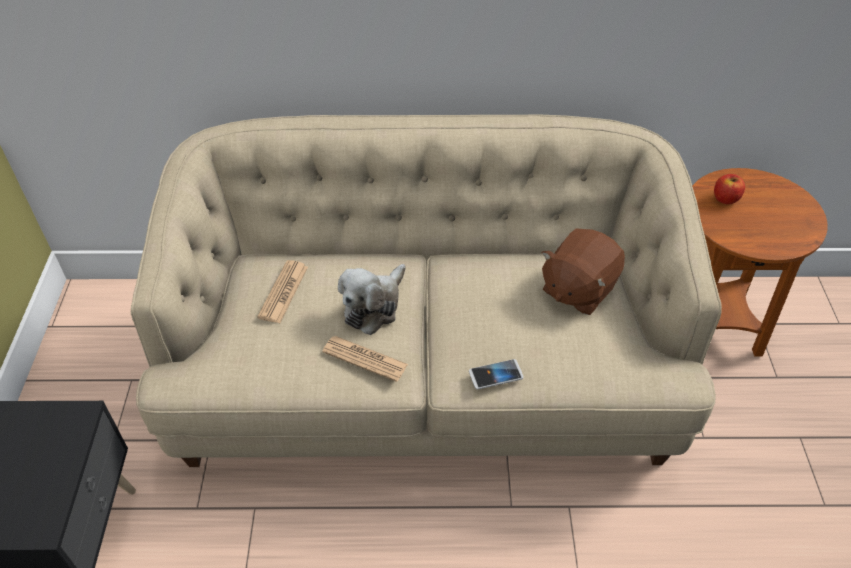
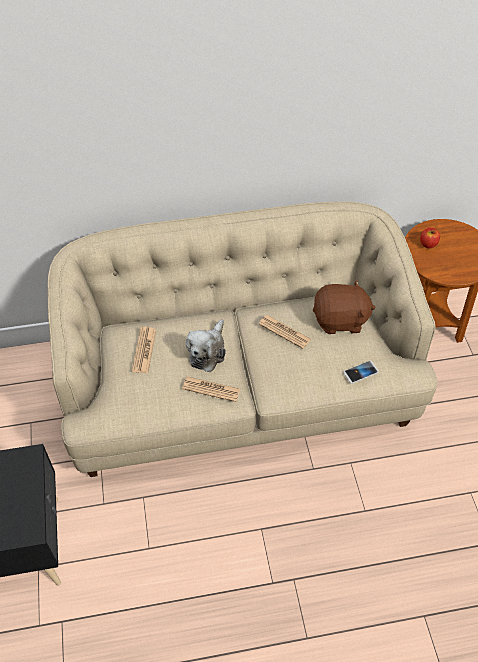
camera: 10 degrees left, 5 degrees up
(491, 293) = (284, 332): none -> newspaper
(496, 375) = (298, 387): phone -> phone (360, 372)
(577, 289) = (340, 320): brown plush toy -> brown plush toy turned 120 degrees counterclockwise

